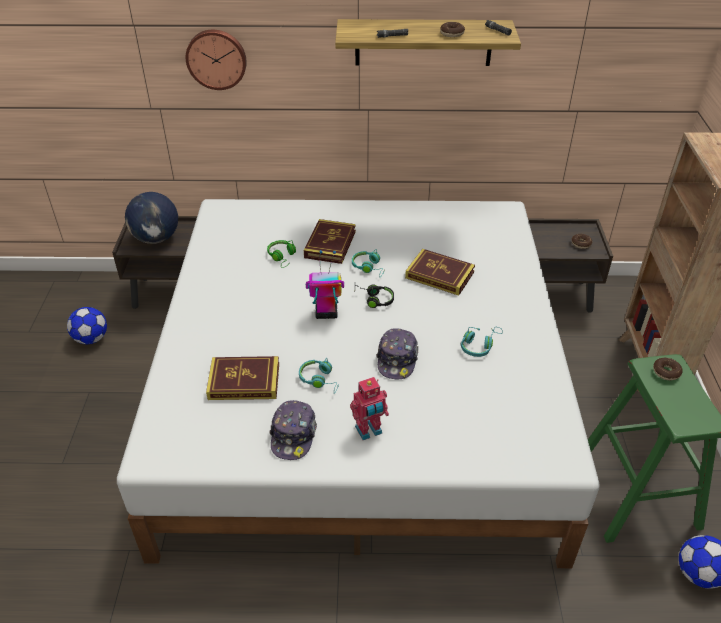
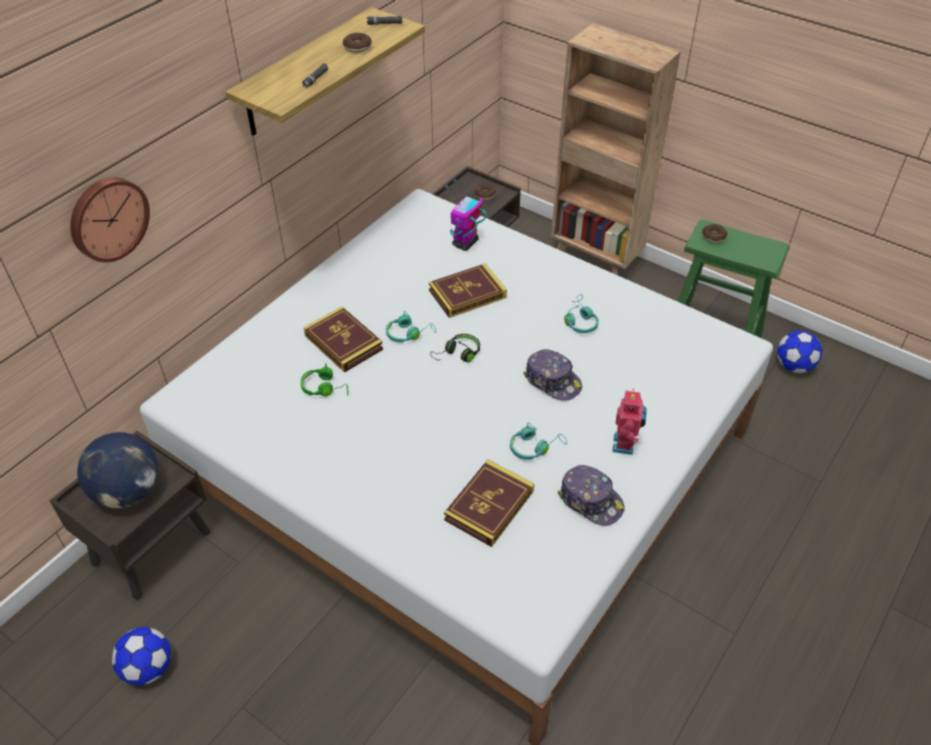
camera: 55 degrees left, 5 degrees up
(326, 314) = (447, 398): toy robot -> toy robot (465, 244)

